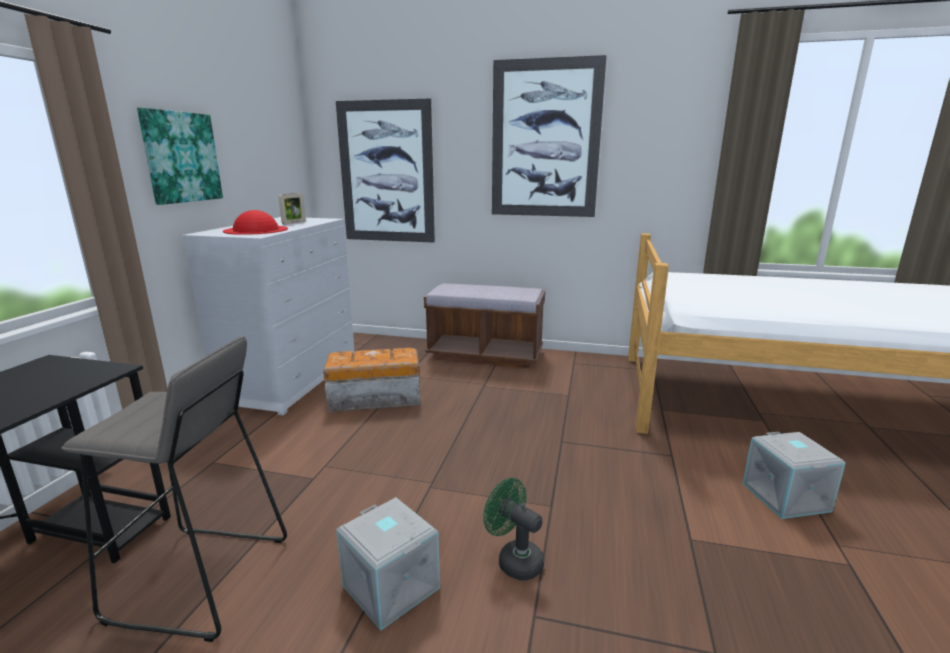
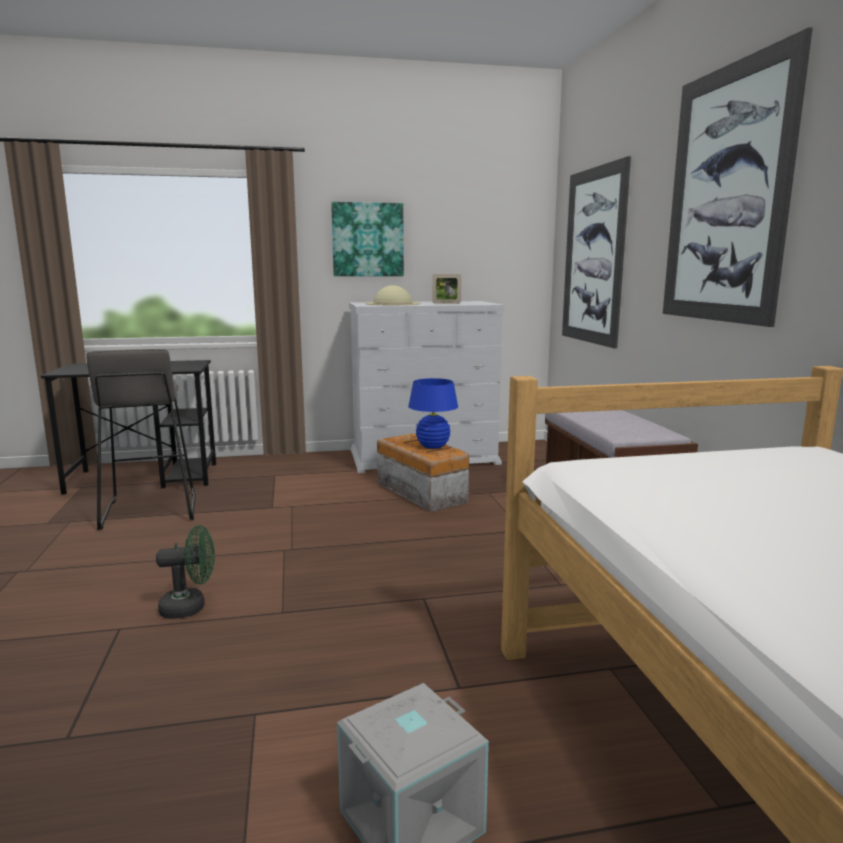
camera: 65 degrees right, 5 degrees down
(256, 230) = (393, 303): red hat -> beige hat
(381, 354) = (433, 446): none -> blue table lamp
(389, 587) = (148, 565): grey storage box -> none
(514, 559) = (190, 607): green fan -> green fan turned 60 degrees clockwise

